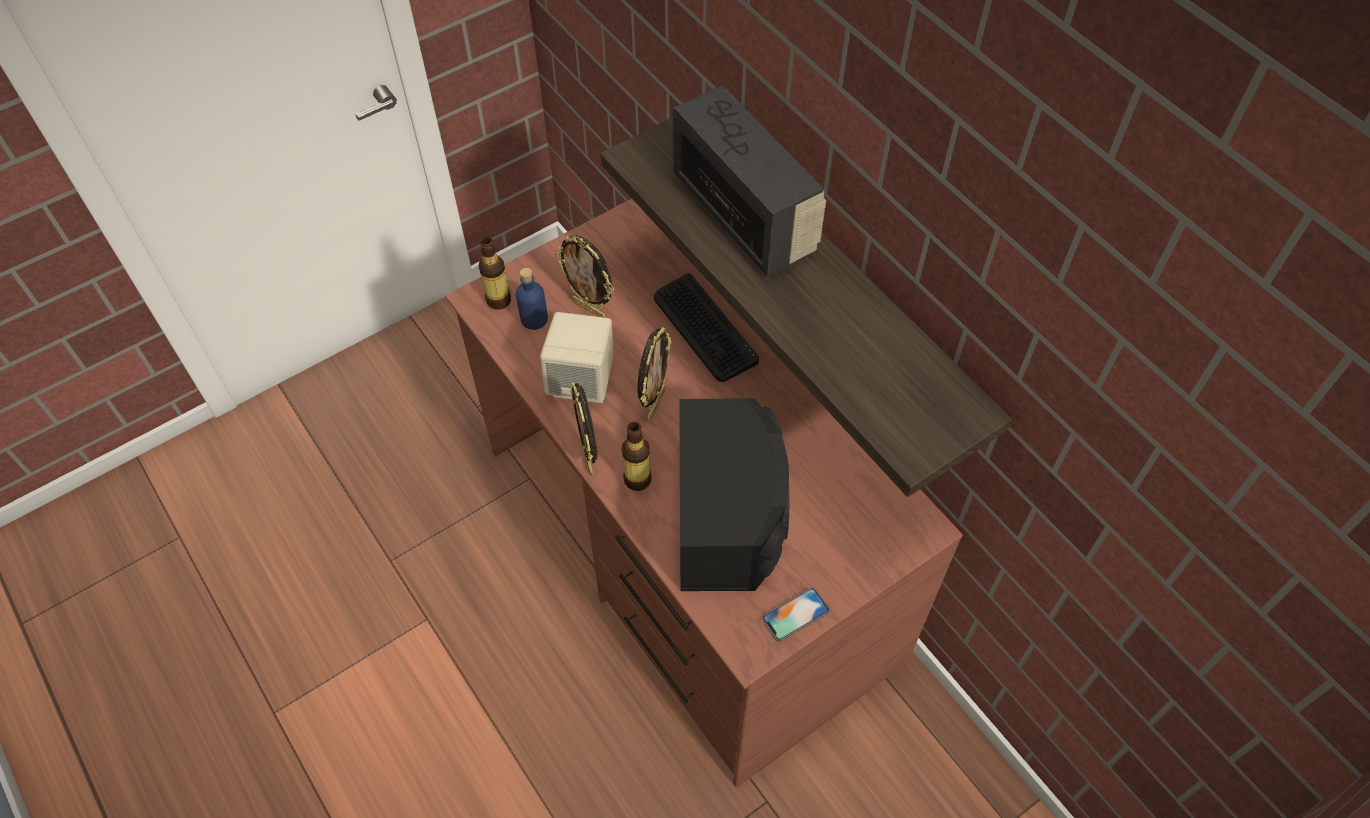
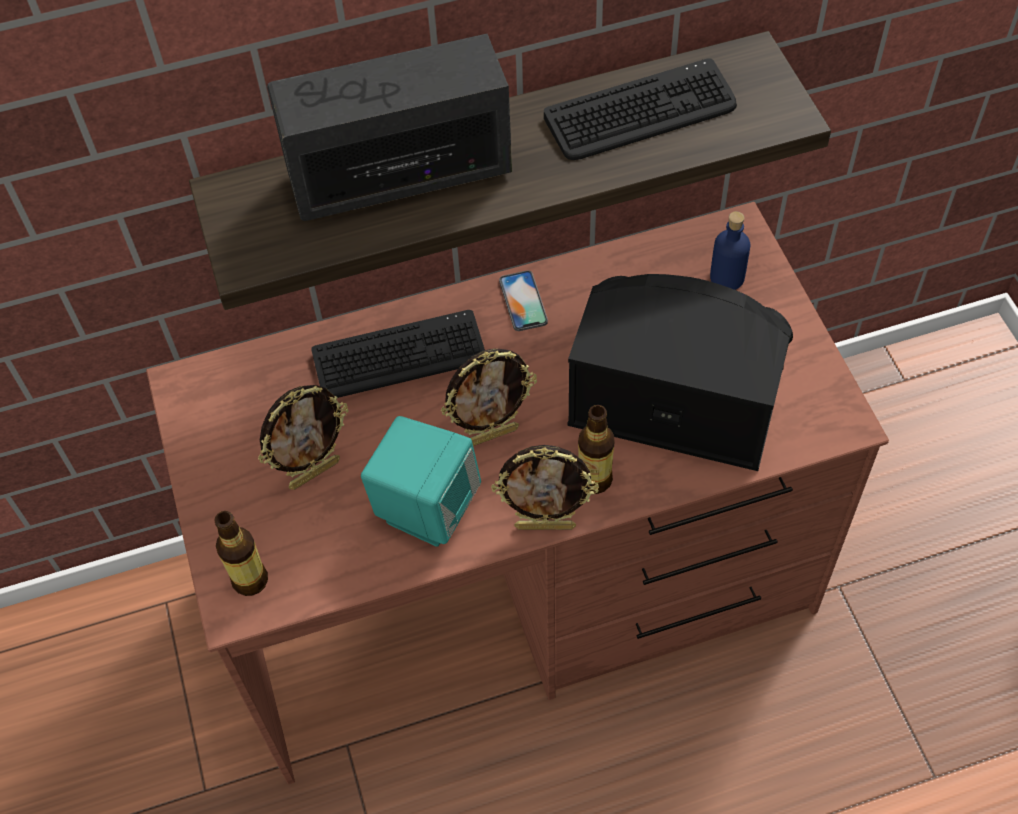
camera: 70 degrees left, 0 degrees up
(534, 319) = (301, 542): blue bottle -> blue bottle (727, 277)
(582, 381) = (426, 507): beige speaker -> turquoise speaker
(655, 404) = (491, 435): picture frame -> picture frame turned 120 degrees clockwise
(795, 614) = (813, 369): phone -> phone (523, 301)
(870, 347) = (641, 113): none -> keyboard

